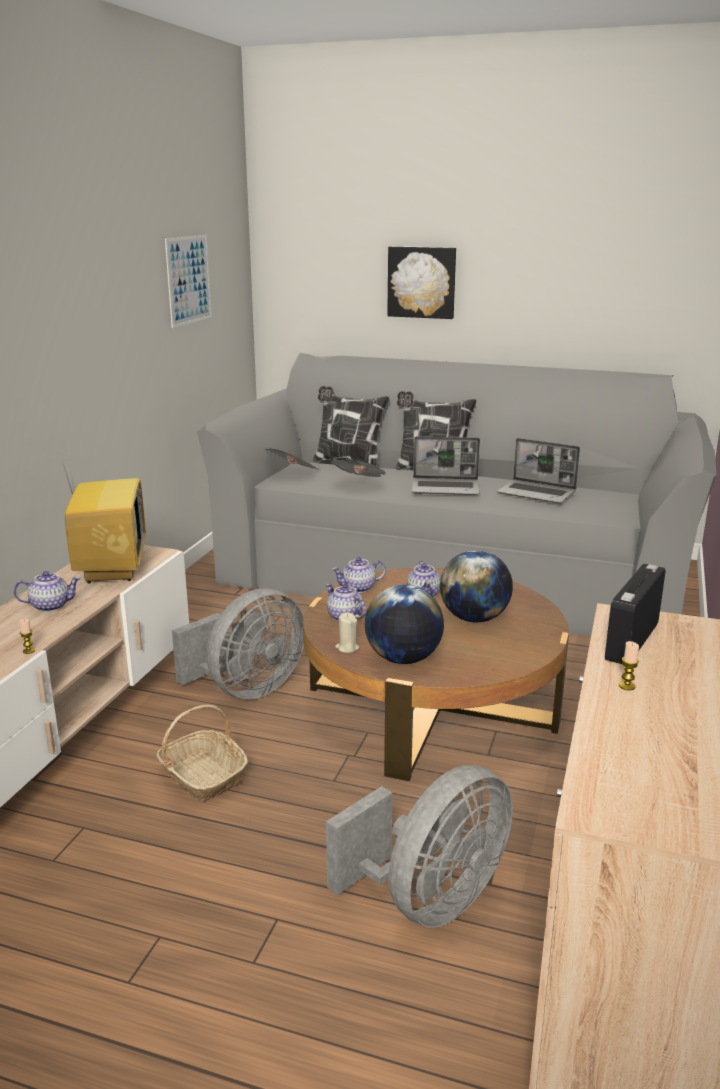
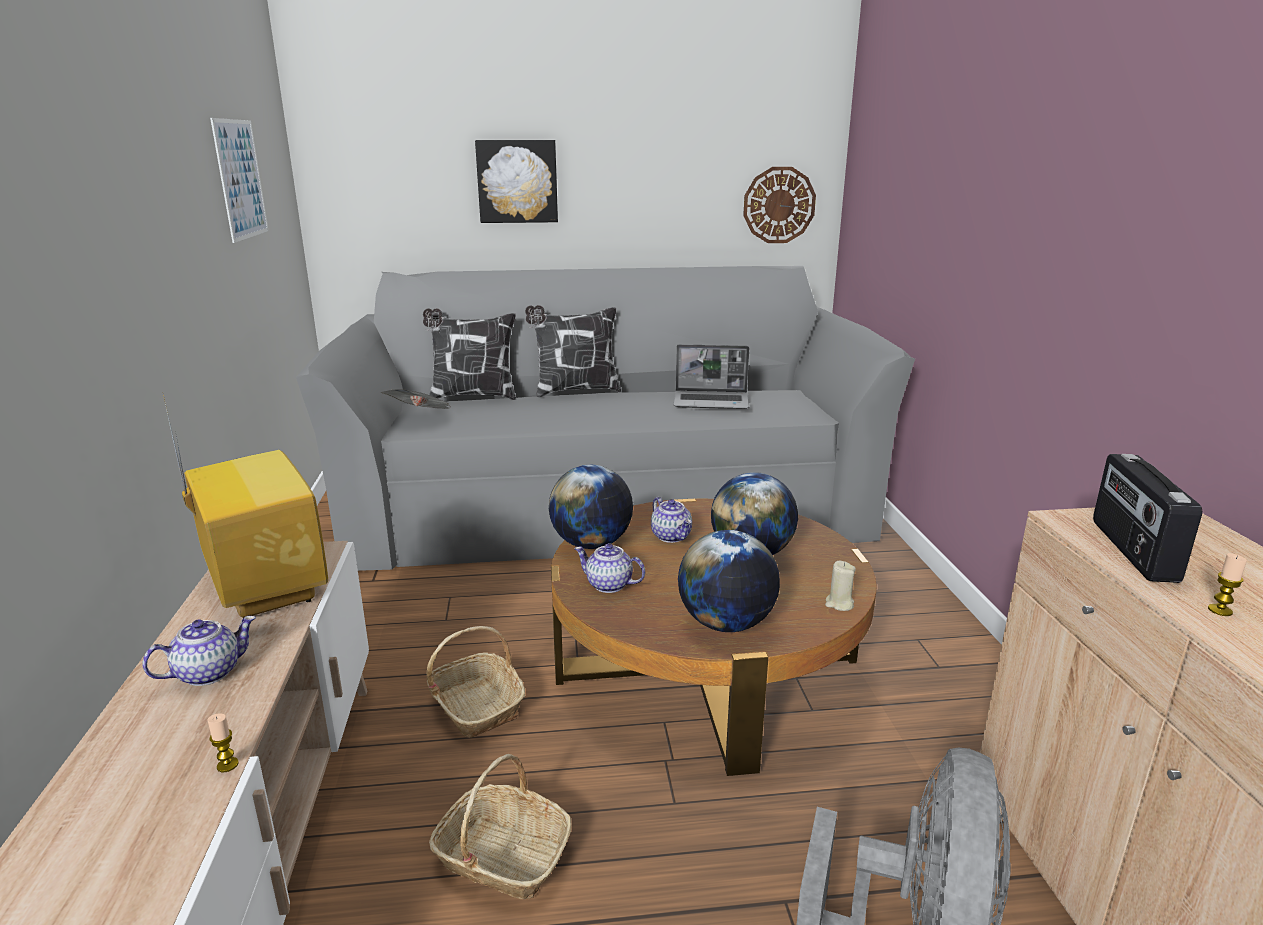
camera: 25 degrees left, 0 degrees up
(247, 689) = (476, 706): grey fan -> basket
(347, 648) = (649, 626): beige candle -> beige candle (839, 604)
(358, 588) = (592, 544): teapot -> globe
(360, 484) = (514, 418): newspaper -> none
(446, 488) = (616, 409): laptop -> none
(667, 314) = (779, 205): none -> wall clock

